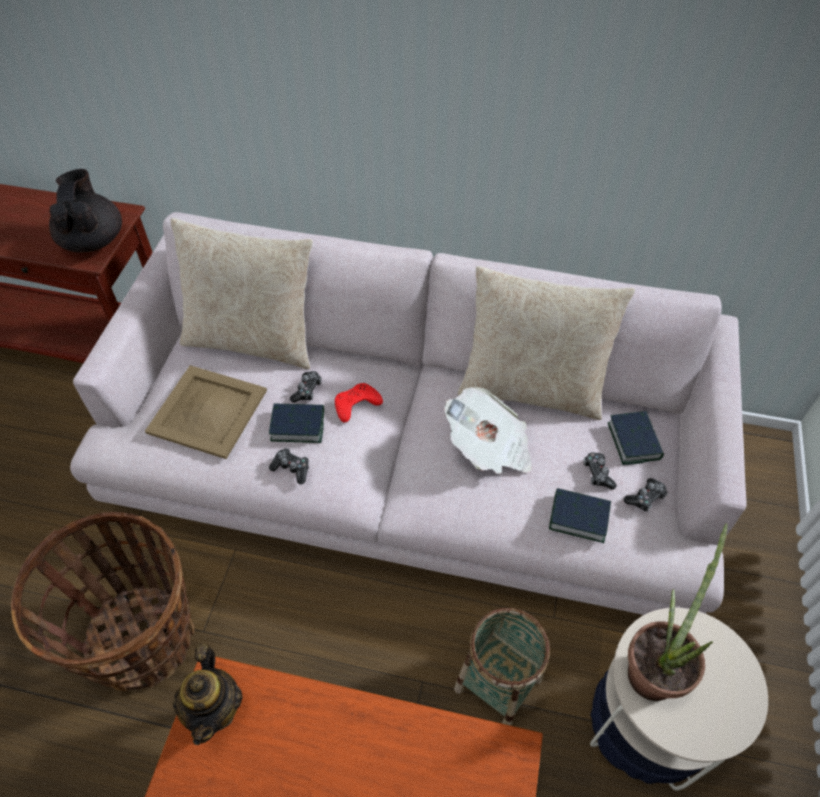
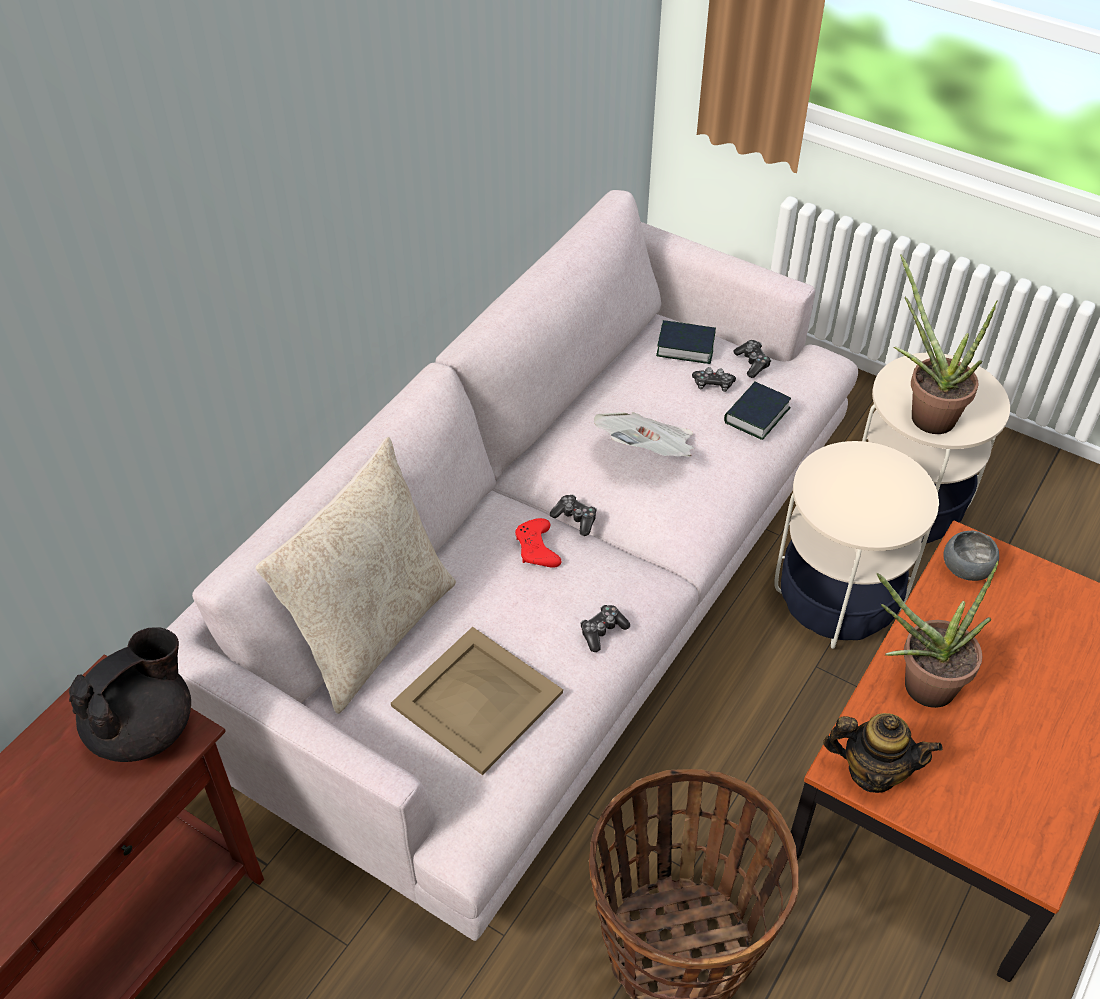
camera: 70 degrees left, 5 degrees down
(93, 240) = (144, 728): black teapot -> black teapot turned 120 degrees clockwise
(297, 426) = (544, 611): book -> none
(307, 390) = (493, 589): game controller -> game controller (575, 519)
(317, 732) = (917, 687): none -> potted plant
(478, 758) = (967, 570): none -> grey bowl
(498, 684) = (836, 603): basket -> beige side table
(531, 388) = (582, 398): beige pillow -> none

